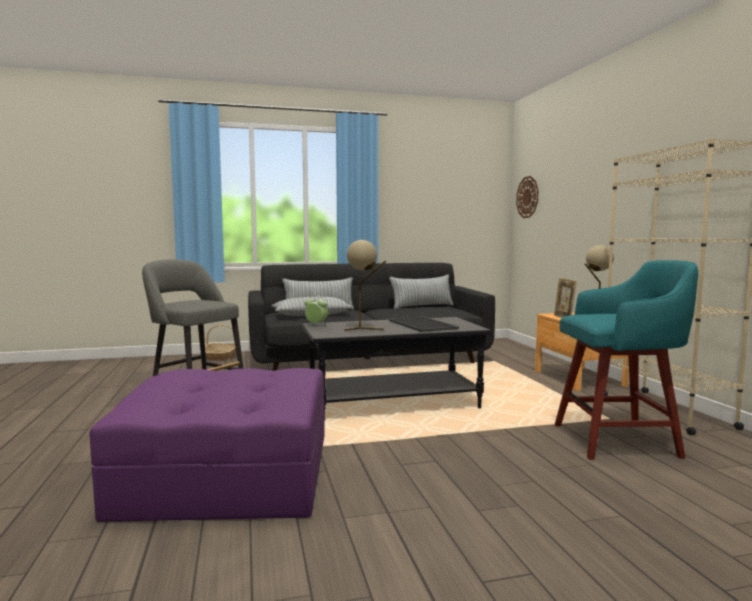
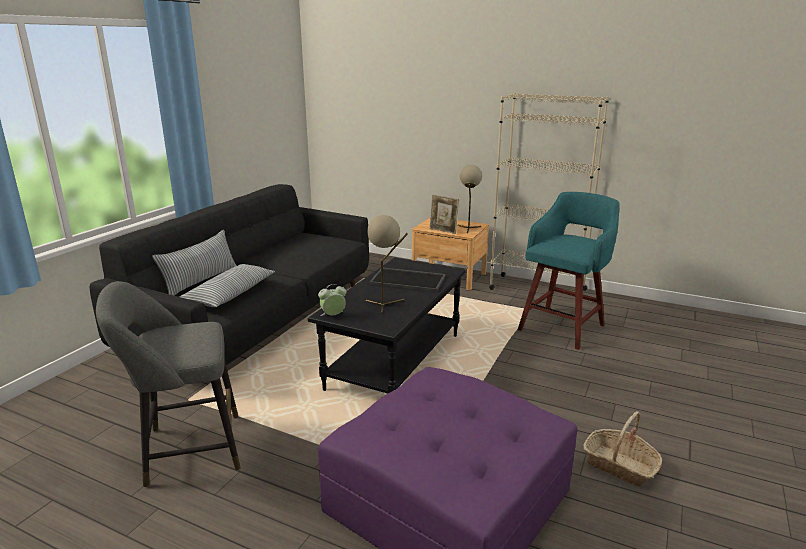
camera: 50 degrees left, 15 degrees up
(222, 356) = (71, 386): basket -> basket (620, 465)
(422, 306) = (289, 242): pillow -> none
(527, 197) = (336, 99): wall clock -> none

